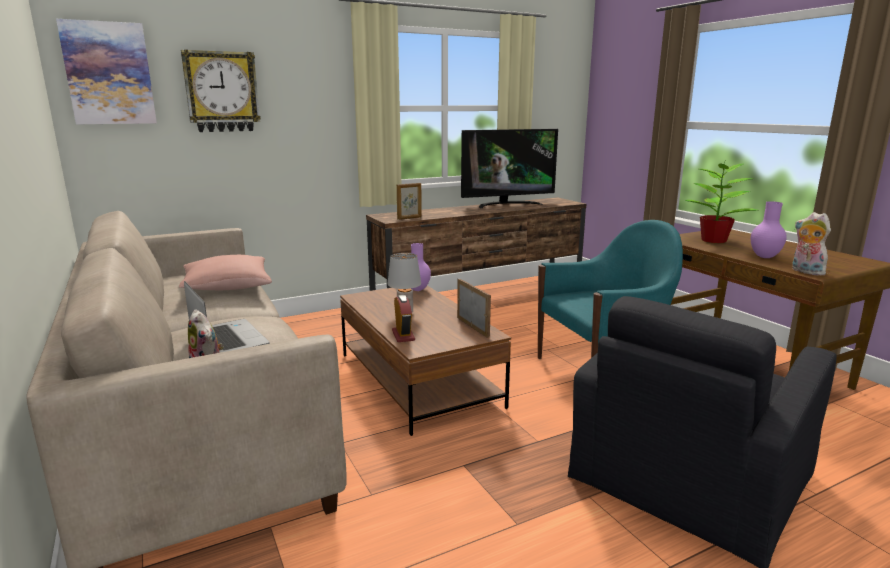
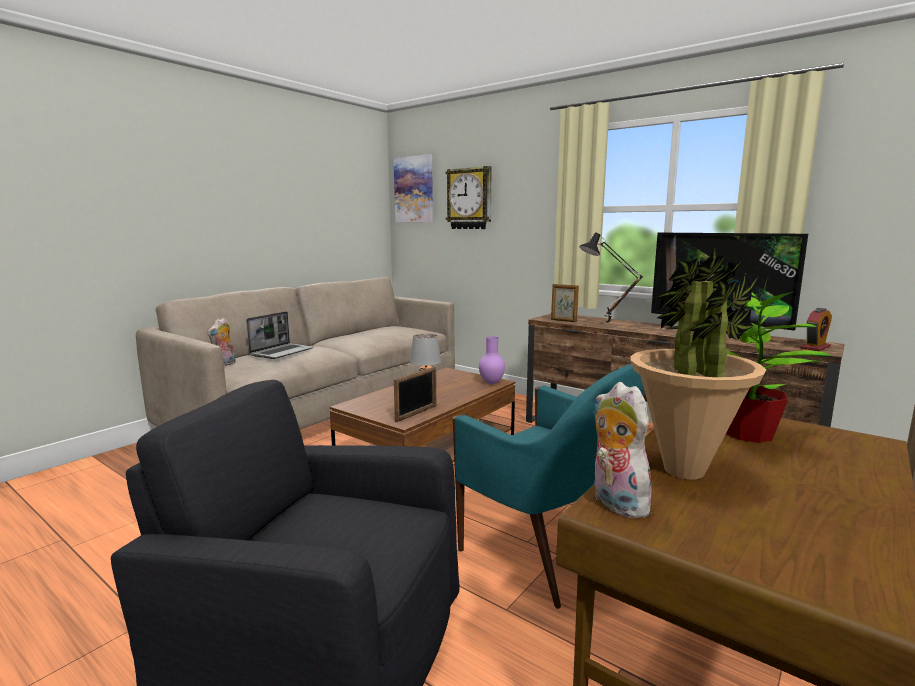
camera: 65 degrees right, 5 degrees down
(227, 287) = (384, 336): pink pillow -> none
(403, 335) = (376, 397): alarm clock -> alarm clock (815, 347)
(445, 214) = (607, 325): none -> black table lamp
(764, 257) = (684, 470): purple vase -> potted plant
(805, 271) = (614, 502): plush toy -> plush toy turned 60 degrees counterclockwise

